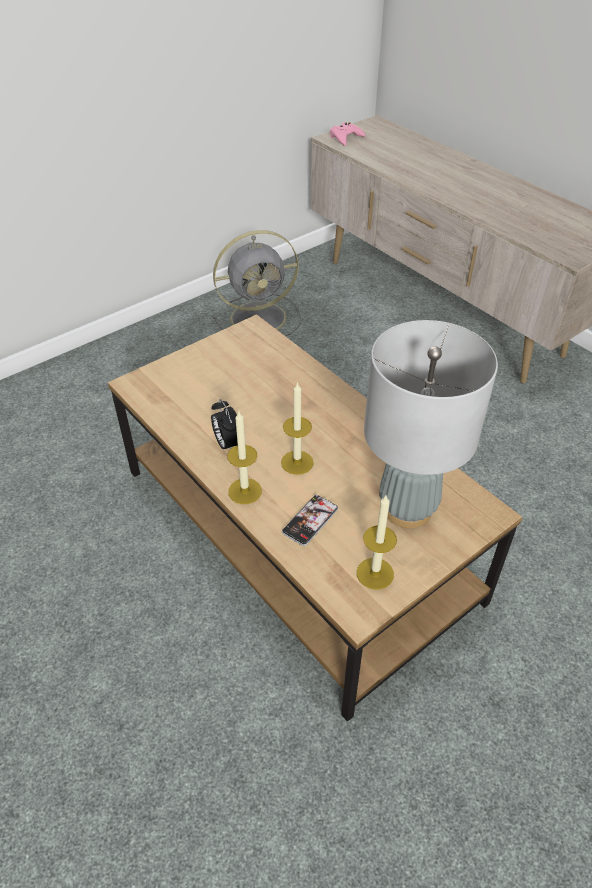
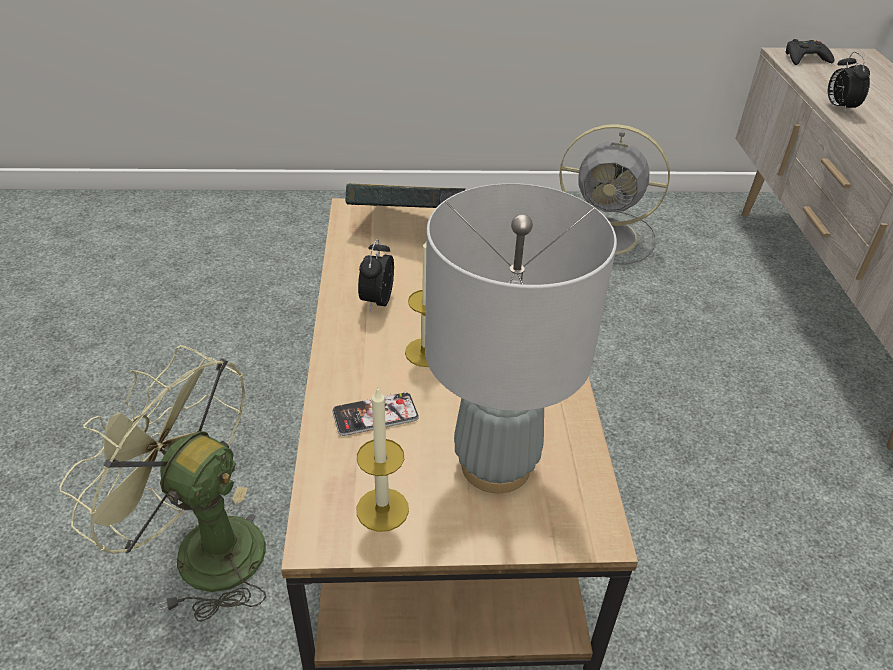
camera: 35 degrees right, 5 degrees down
(187, 377) = (406, 225): none -> book
(196, 691) = (202, 548): none -> green fan
(245, 491) = (343, 351): candle -> none
(345, 138) = (805, 58): pink game controller -> black game controller
(398, 172) = (839, 107): none -> alarm clock

